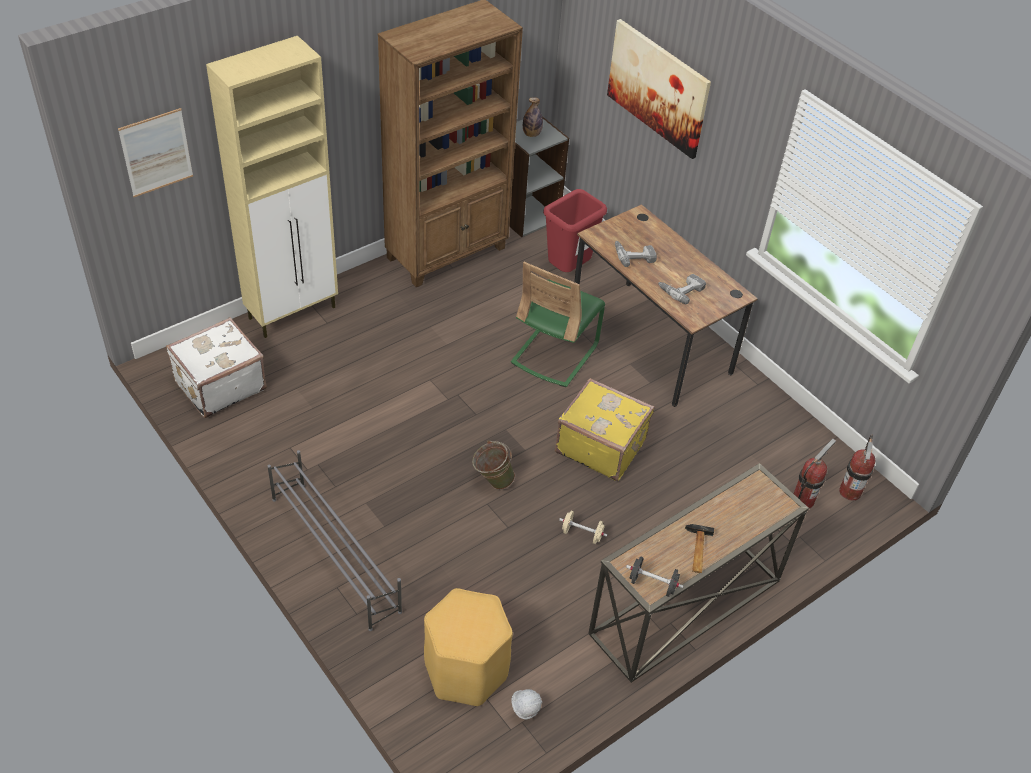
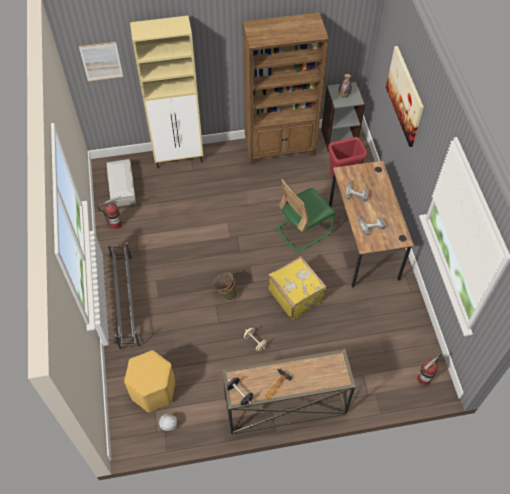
camera: 30 degrees right, 10 degrees up
(219, 385) = (121, 187): white suitcase -> white storage box
(803, 500) = (391, 372): fire extinguisher -> fire extinguisher (116, 224)

